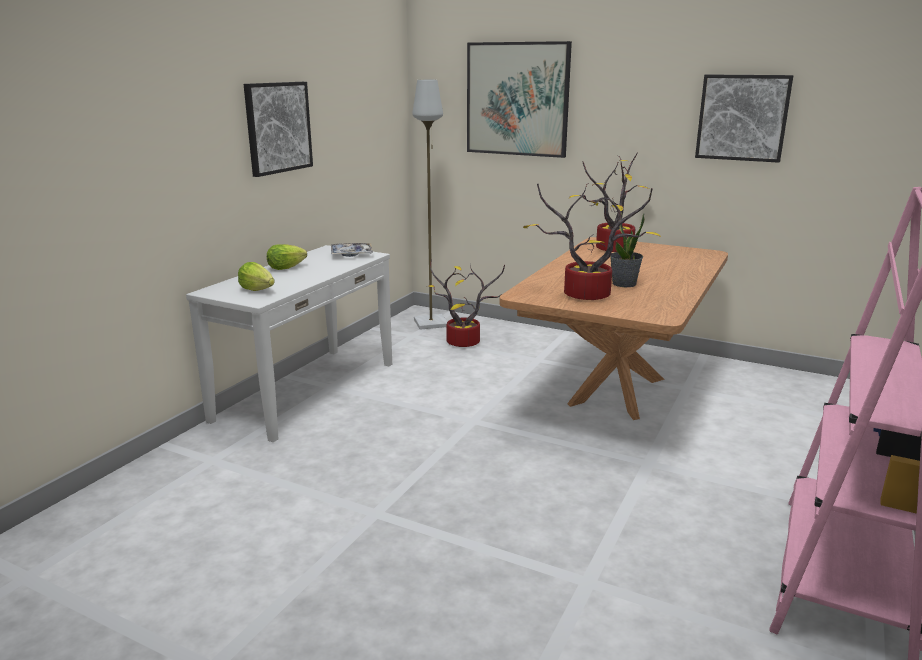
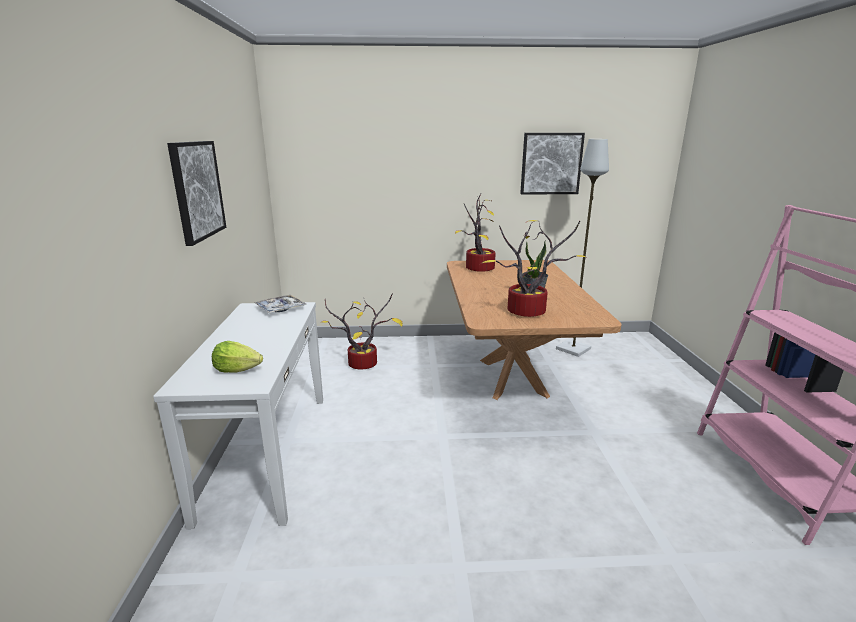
camera: 30 degrees left, 0 degrees up
(285, 268) = (233, 337): lettuce -> none
(431, 323) = (319, 352): grey floor lamp -> grey floor lamp (573, 348)
(517, 99) = (374, 155): picture -> none

